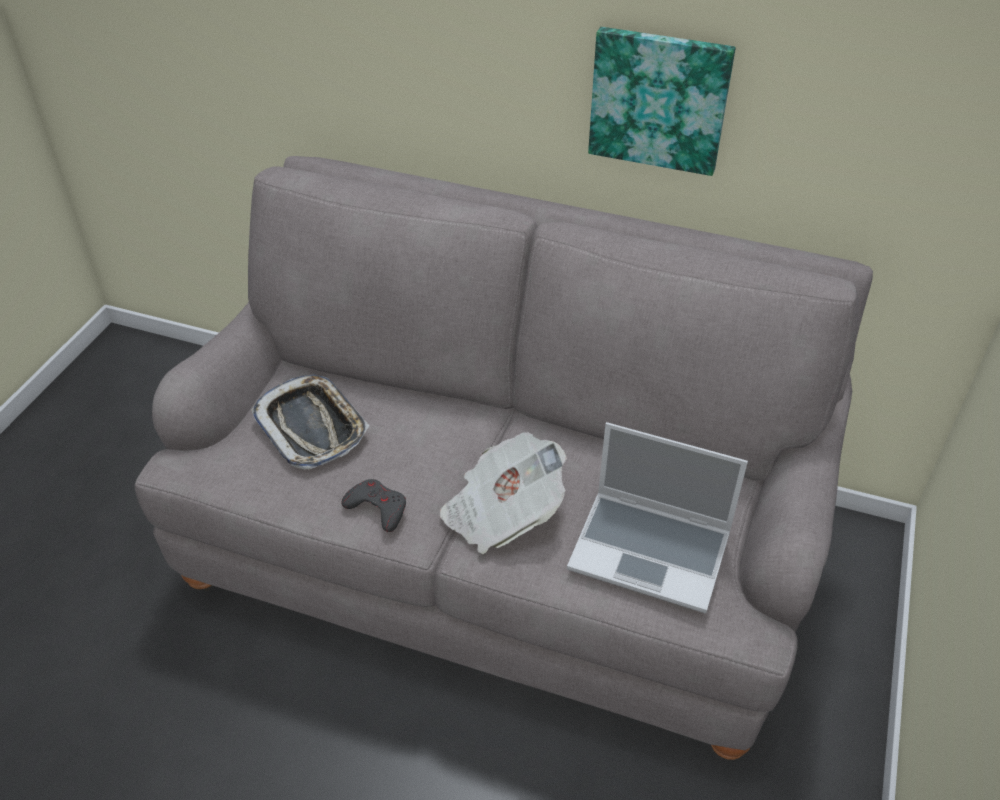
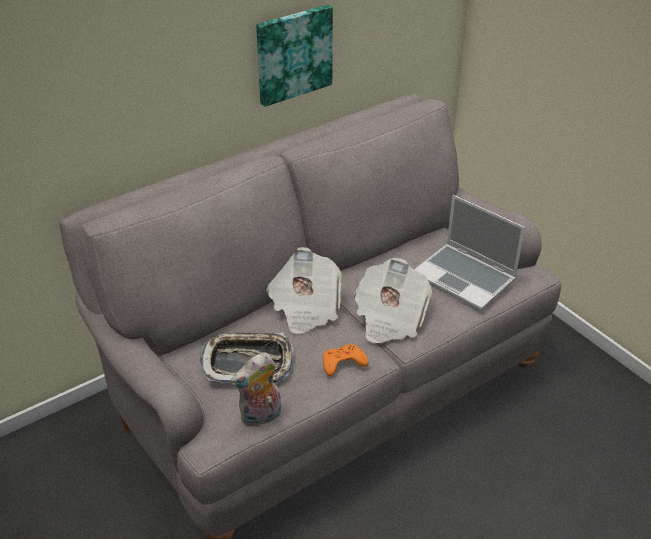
camera: 55 degrees left, 5 degrees down
(237, 484) = (261, 417): none -> plush toy
(377, 508) = (343, 363): grey game controller -> orange game controller
(446, 425) = (305, 307): none -> newspaper
(652, 551) = (465, 278): laptop -> laptop turned 75 degrees clockwise

